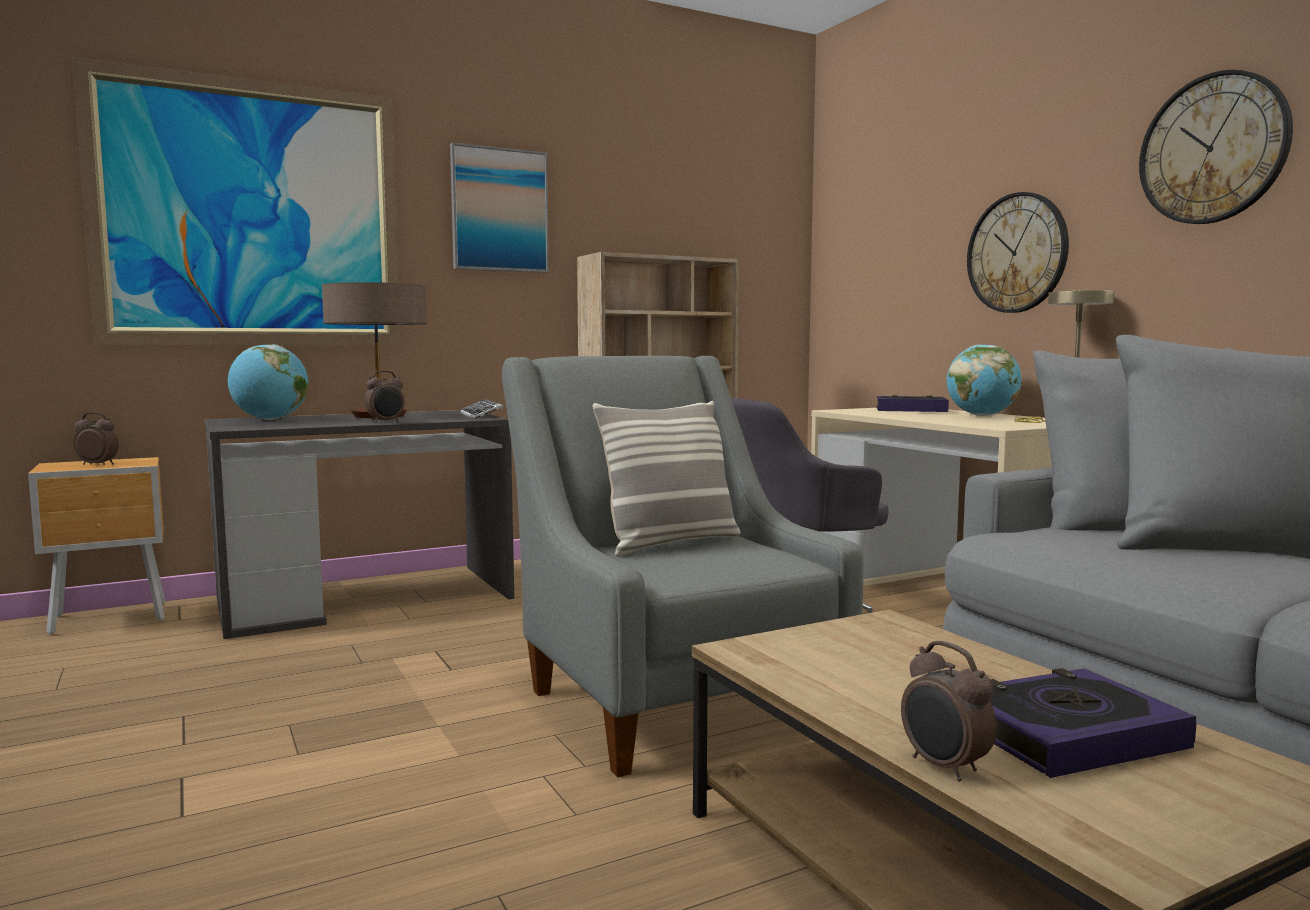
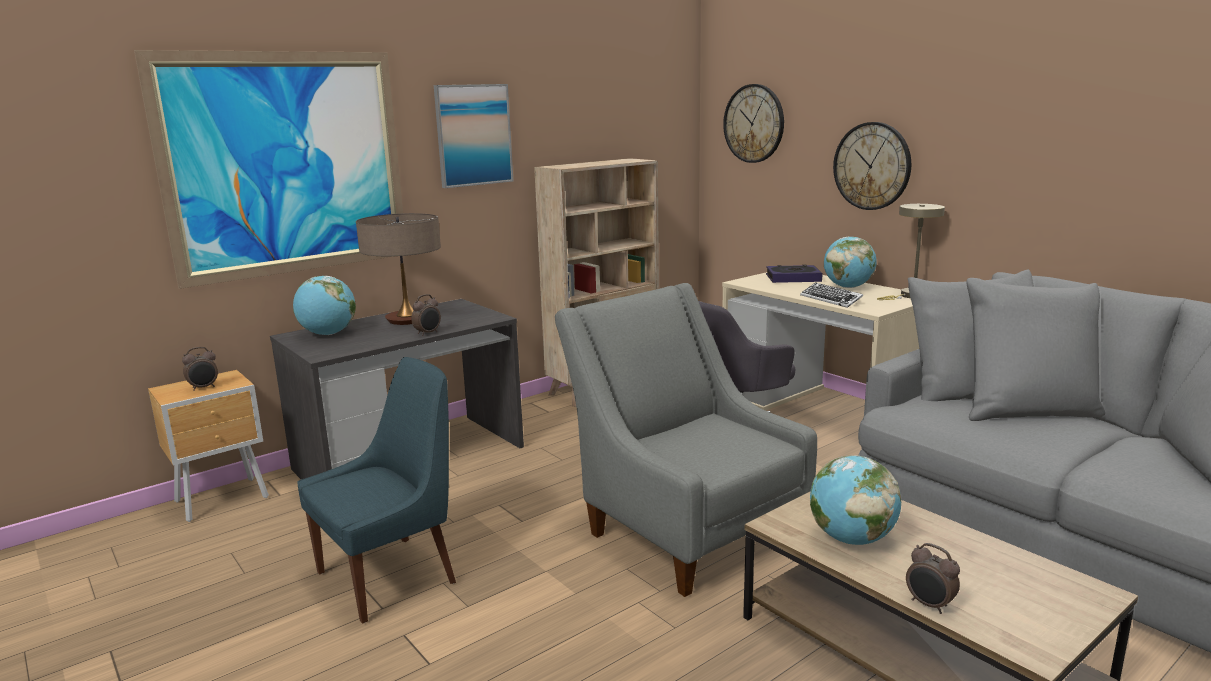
camera: 10 degrees left, 10 degrees up
(98, 465) = (204, 388): alarm clock -> alarm clock turned 150 degrees clockwise
(231, 710) = (392, 575): none -> blue chair
(481, 415) = (486, 312): keyboard -> keyboard (831, 299)
(670, 543) = (683, 431): pillow -> none
(855, 675) = (851, 539): none -> globe
(1066, 734) = (979, 572): book -> none
(1213, 149) = (1016, 116): wall clock -> wall clock (754, 123)

